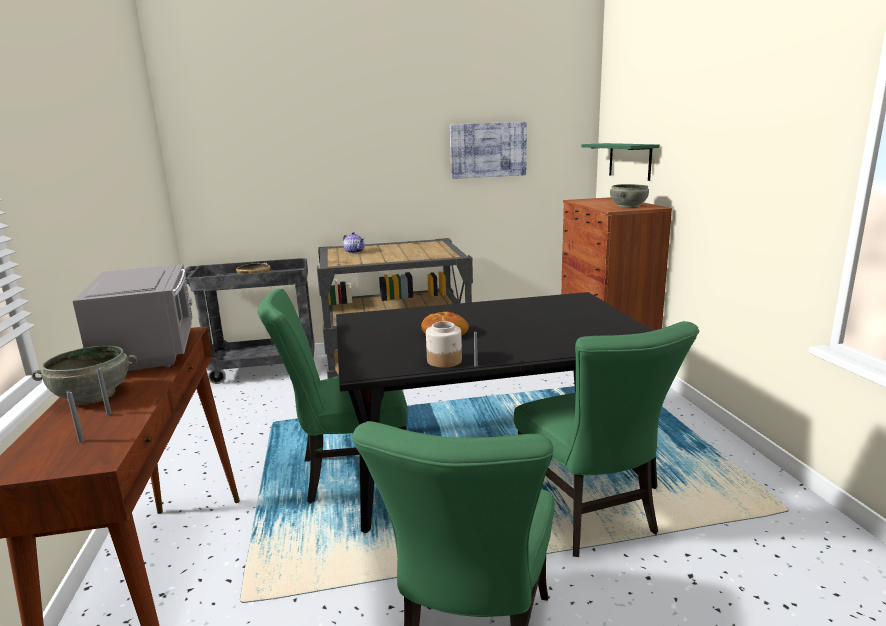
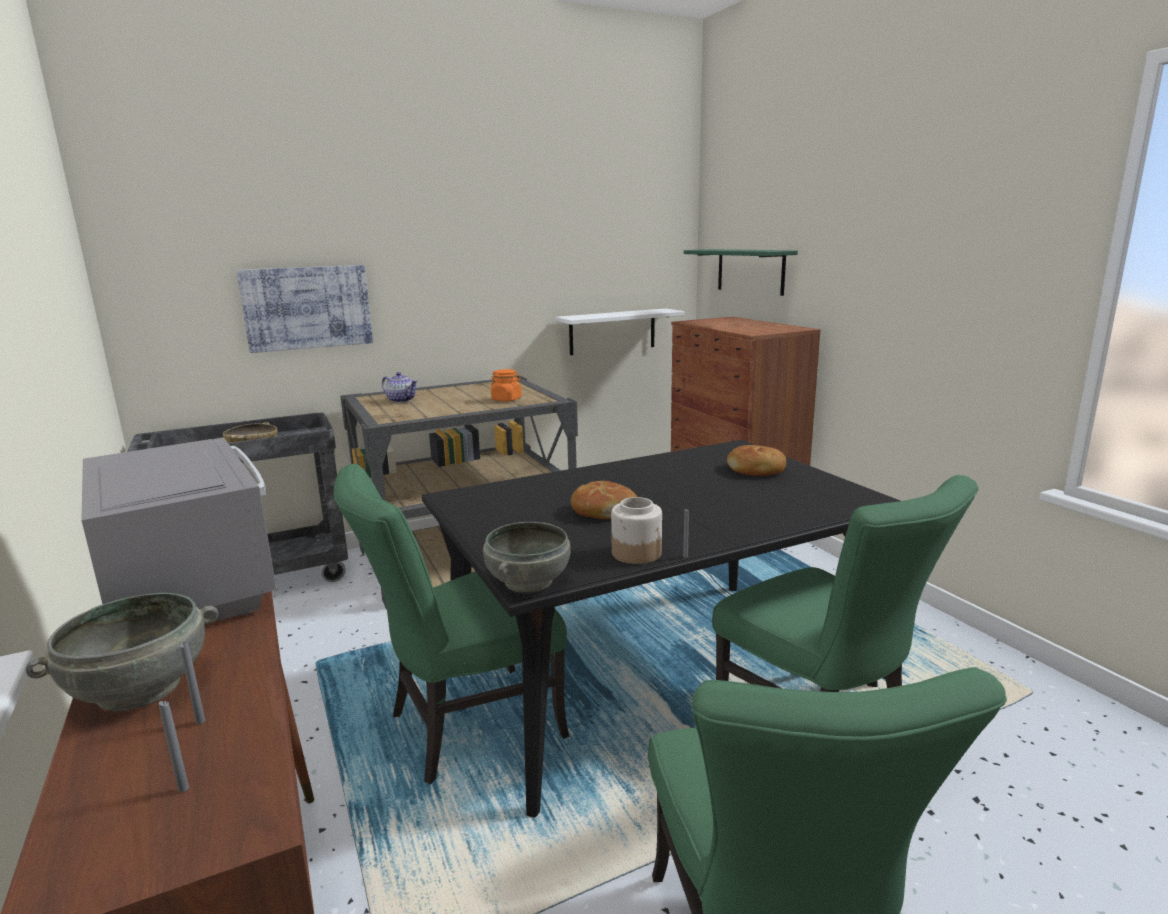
camera: 15 degrees left, 0 degrees up
(425, 254) = (507, 399): none -> orange jar
(488, 150) = (567, 257): picture -> picture (307, 307)
(523, 207) = (612, 331): none -> white shelf
(579, 314) = (756, 470): none -> bread
(627, 207) = (766, 329): grey bowl -> grey bowl (527, 581)

